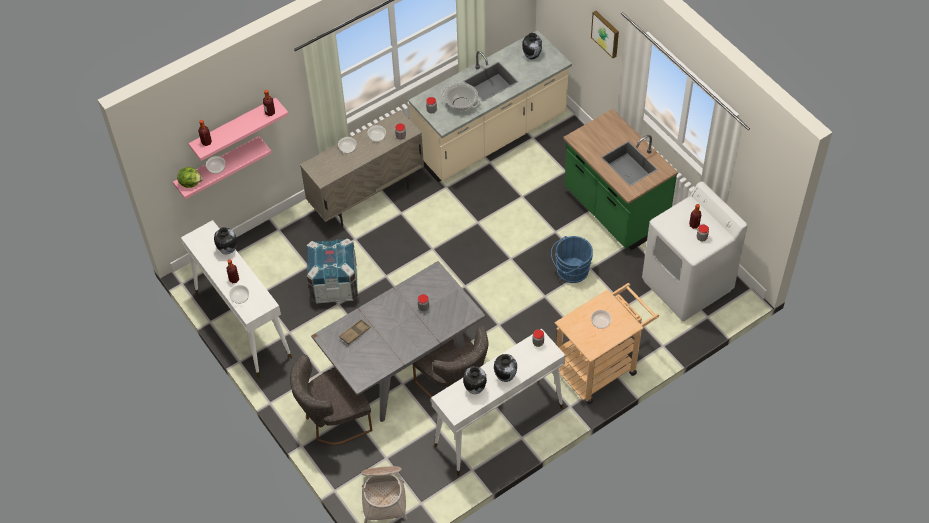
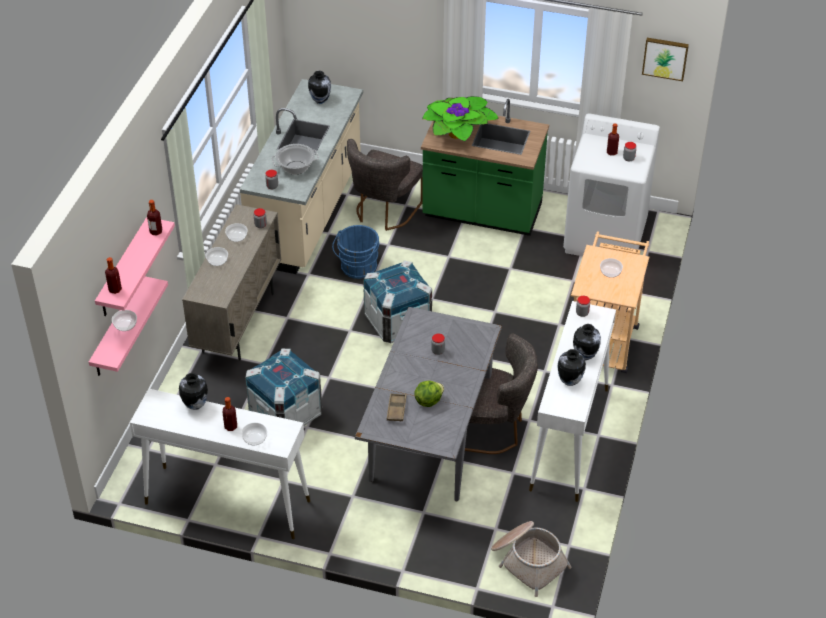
camera: 40 degrees left, 10 degrees down
(191, 183) = (110, 352): lettuce -> lettuce (428, 400)
(333, 420) = (410, 529): grey chair -> grey chair (384, 212)
(470, 262) = (398, 322): none -> crate
(570, 271) = (496, 279): blue bucket -> blue bucket (357, 268)
(603, 140) = (458, 132): none -> potted plant
(606, 33) = (404, 27): picture -> picture (665, 58)

